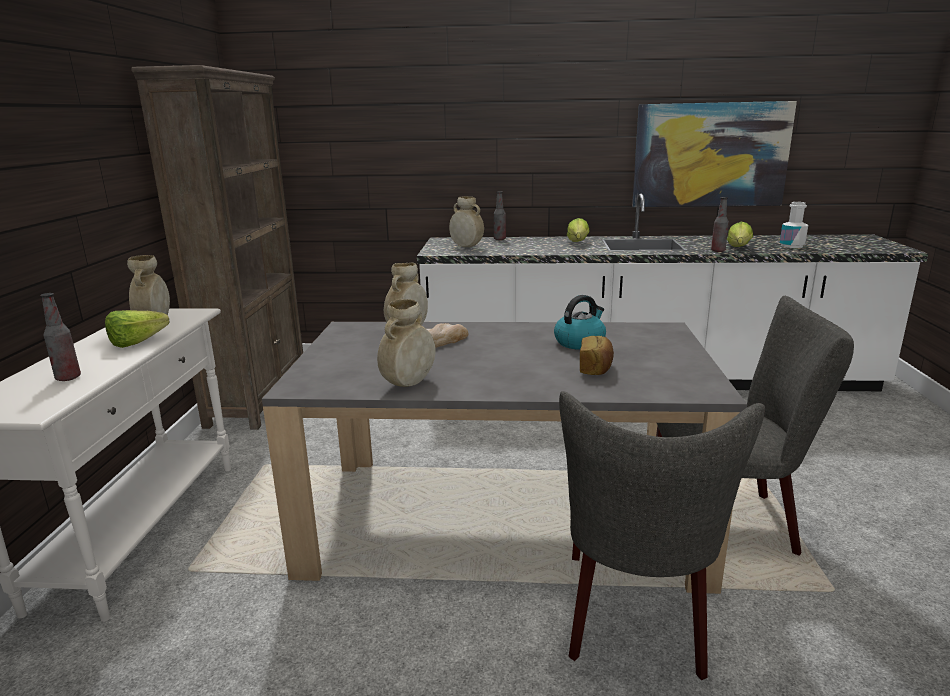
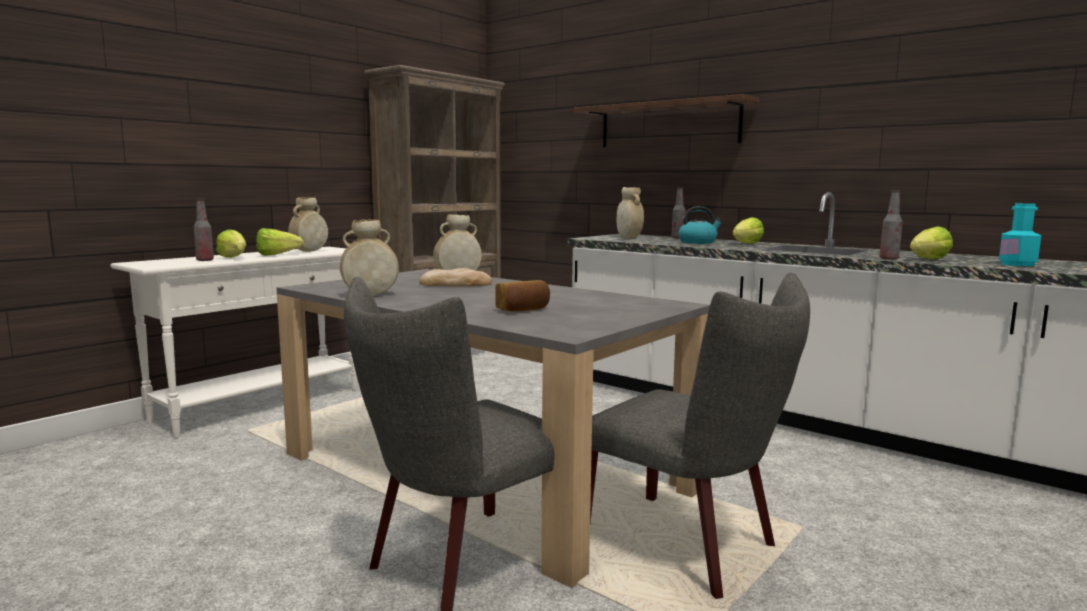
camera: 35 degrees right, 10 degrees down
(101, 364) = (234, 259): none -> lettuce
(474, 128) = (668, 125): none -> shelf
(580, 342) = (564, 299): kettle -> kettle (698, 242)
(710, 155) = (935, 149): picture -> none
(792, 246) = (1017, 264): white bottle -> turquoise bottle

